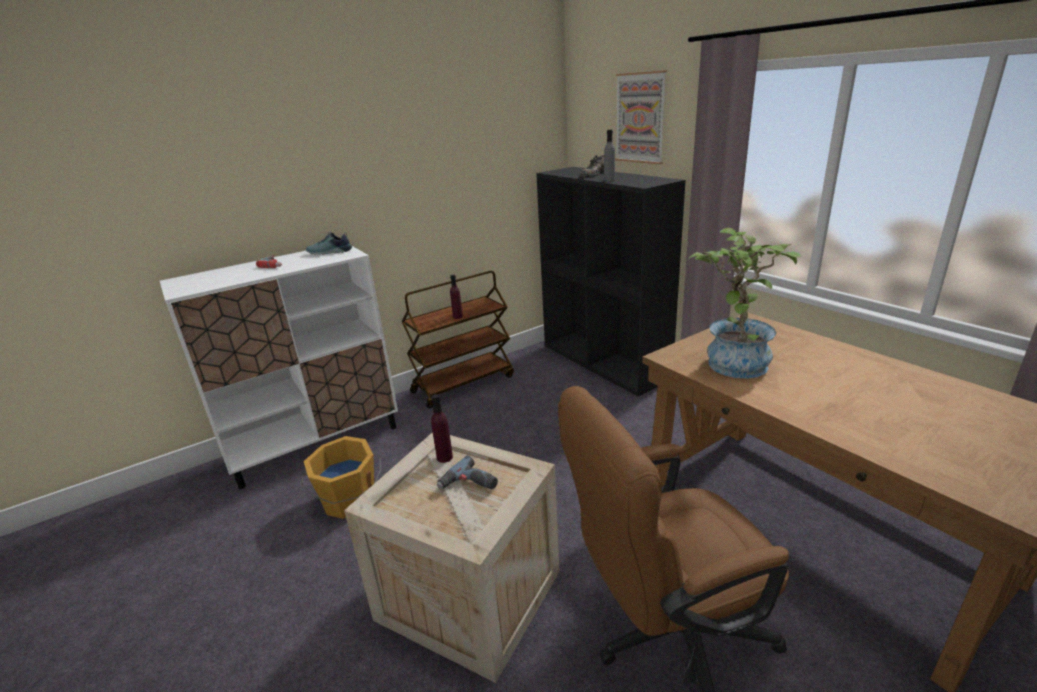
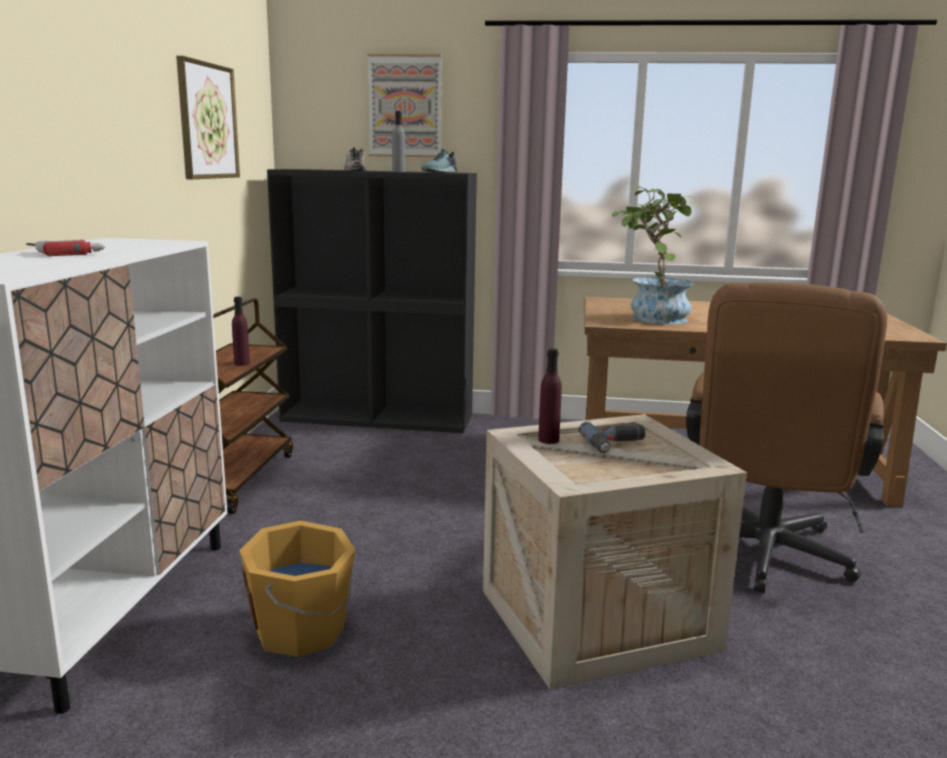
camera: 50 degrees left, 10 degrees down
(329, 252) = (122, 242): shoe -> shoe (440, 172)
(472, 148) = (207, 121): none -> picture

